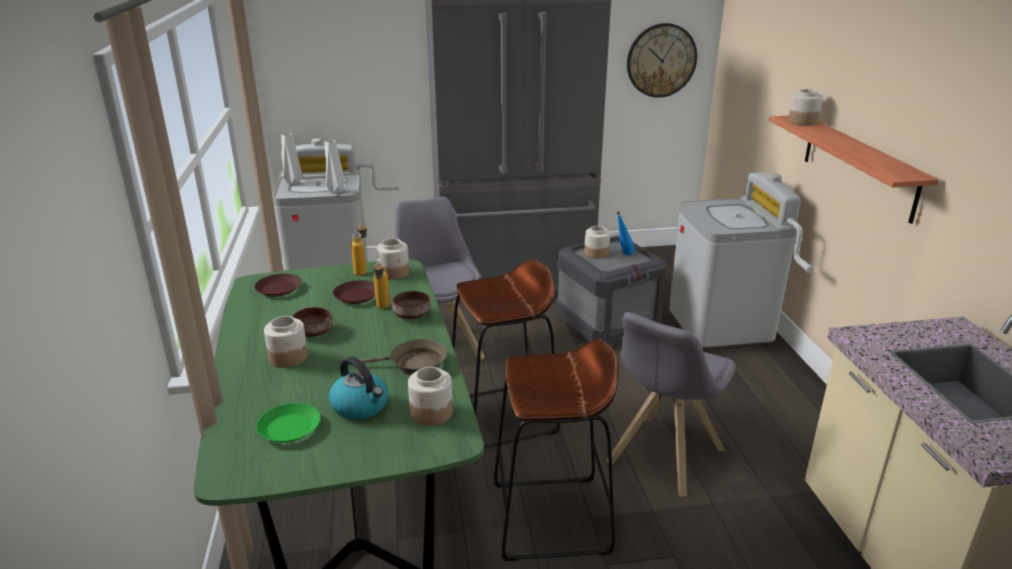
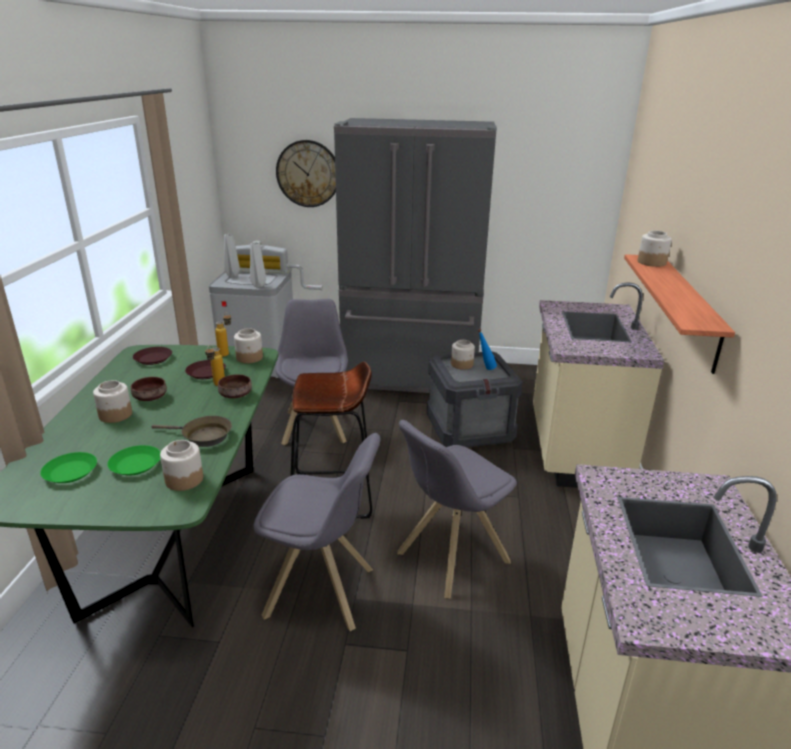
camera: 15 degrees right, 0 degrees up
(361, 406) = (136, 464): kettle -> green plate
(551, 518) = (321, 591): brown stool -> grey chair
(661, 60) = (565, 195): wall clock -> wall clock (308, 173)
(722, 328) = (574, 449): grey washing machine -> beige counter

